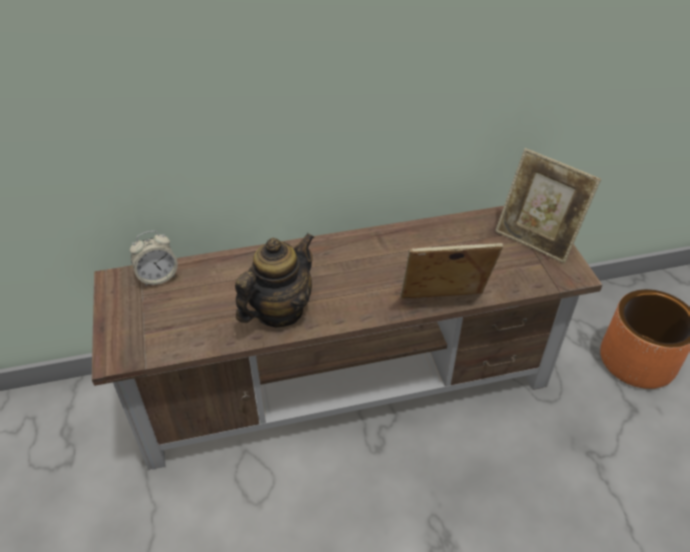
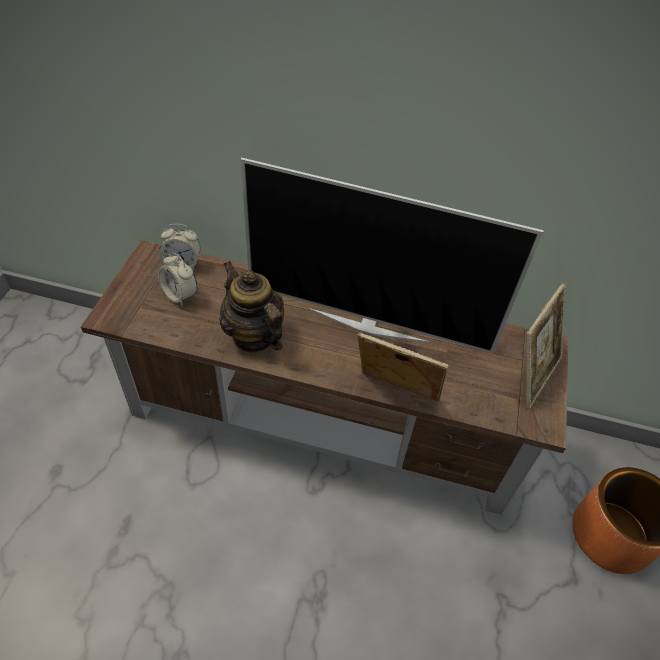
camera: 25 degrees right, 5 degrees up
(177, 305) = (180, 295): none -> alarm clock
(279, 311) = (253, 336): teapot -> teapot turned 105 degrees counterclockwise
(375, 256) = (368, 324): none -> television
(536, 240) = (531, 374): picture frame -> picture frame turned 120 degrees counterclockwise

